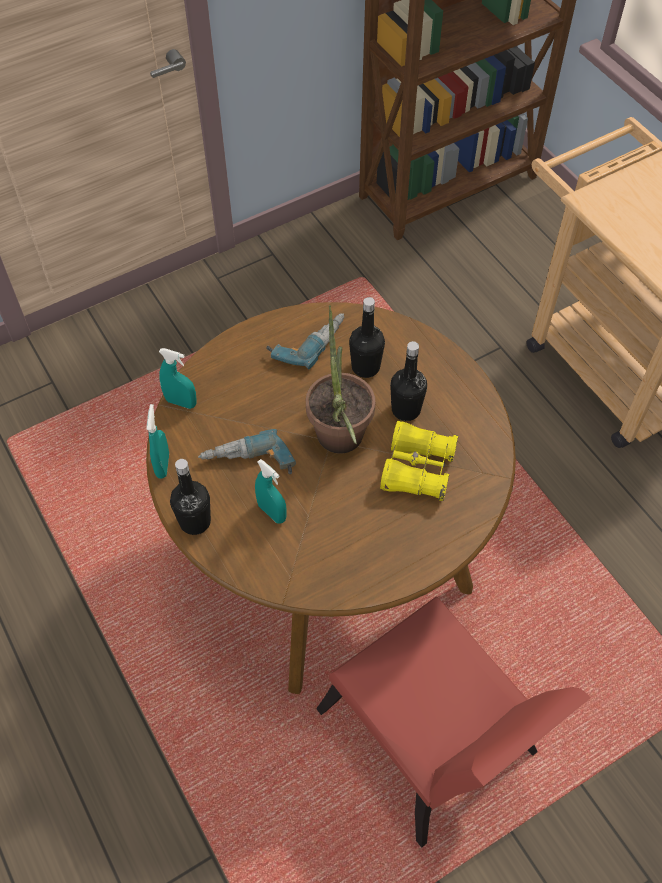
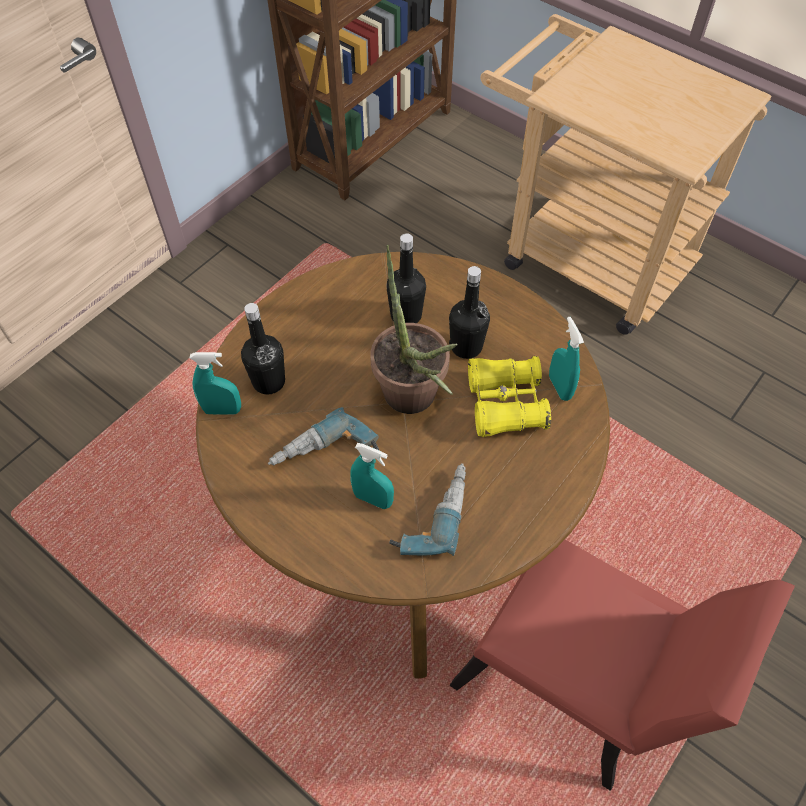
camera: 20 degrees left, 0 degrees up
(162, 465) = (229, 486): turquoise spray bottle -> turquoise spray bottle (559, 387)
(195, 521) = (292, 537): black bottle -> black bottle (269, 381)
(307, 341) = (333, 306): power drill -> power drill (431, 513)

